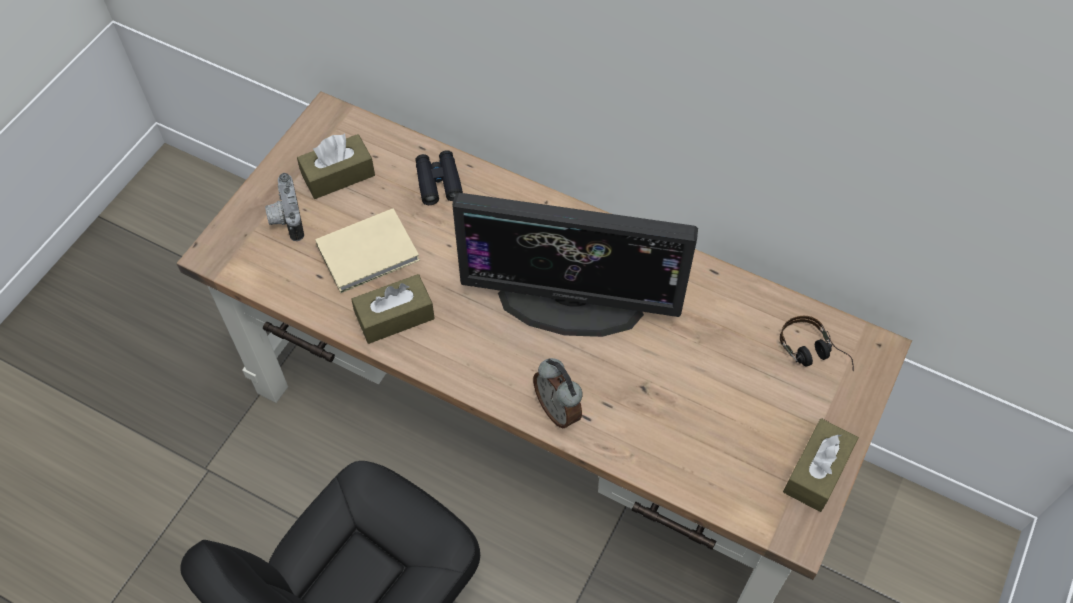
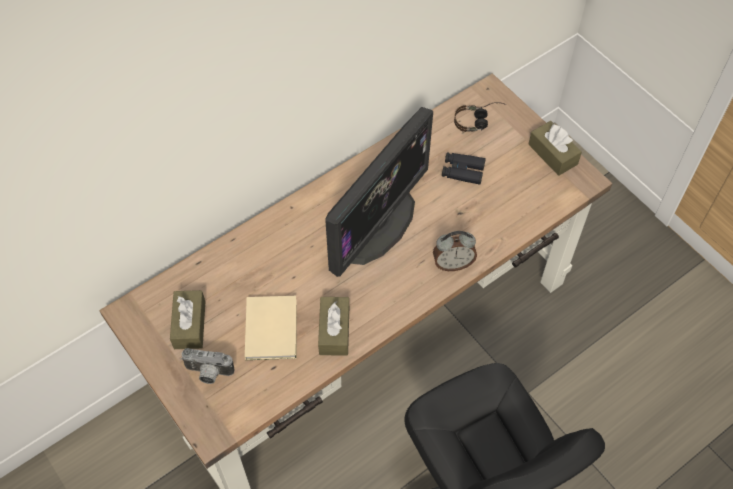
camera: 65 degrees left, 0 degrees up
(438, 182) = (235, 263): black binoculars -> black binoculars (462, 171)

